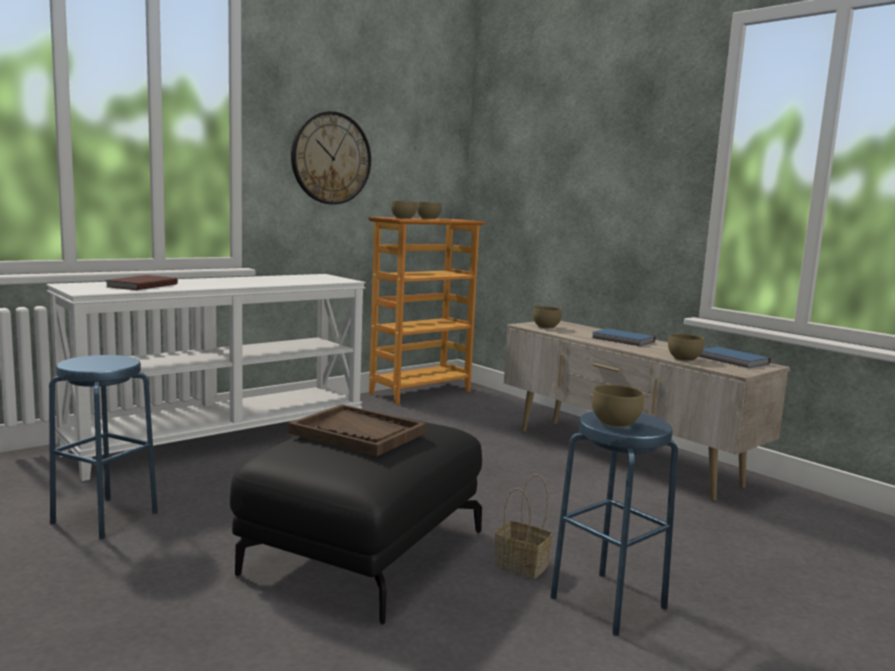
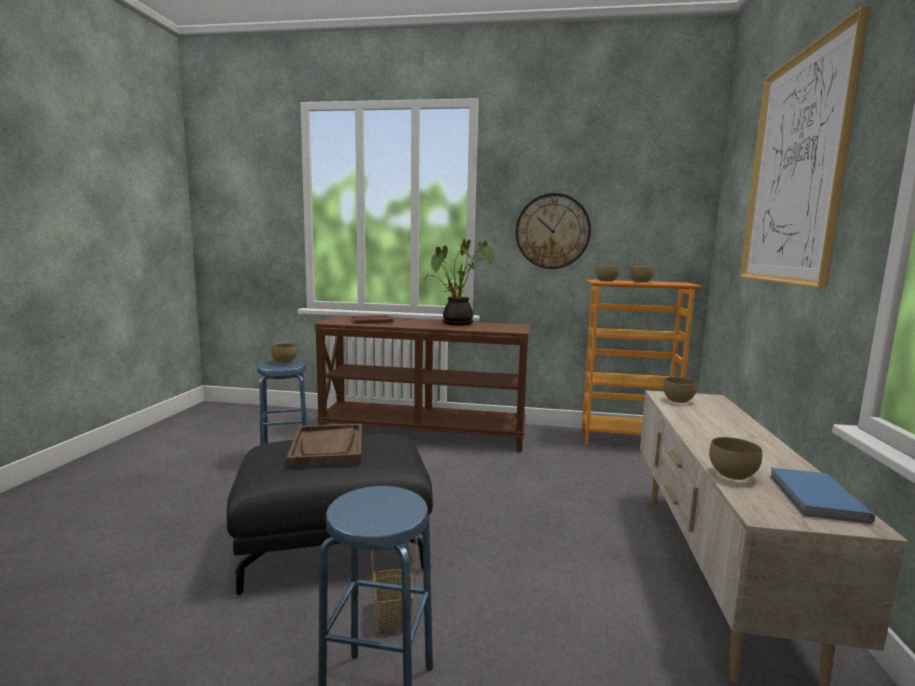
camera: 50 degrees right, 0 degrees up
(221, 438) = (424, 433): white console table -> brown console table
(258, 279) = (457, 324): none -> potted plant
(595, 122) = (795, 170): none -> picture
(617, 424) = (363, 506): brown bowl -> brown bowl (284, 362)
(623, 340) = (728, 433): blue book -> none

